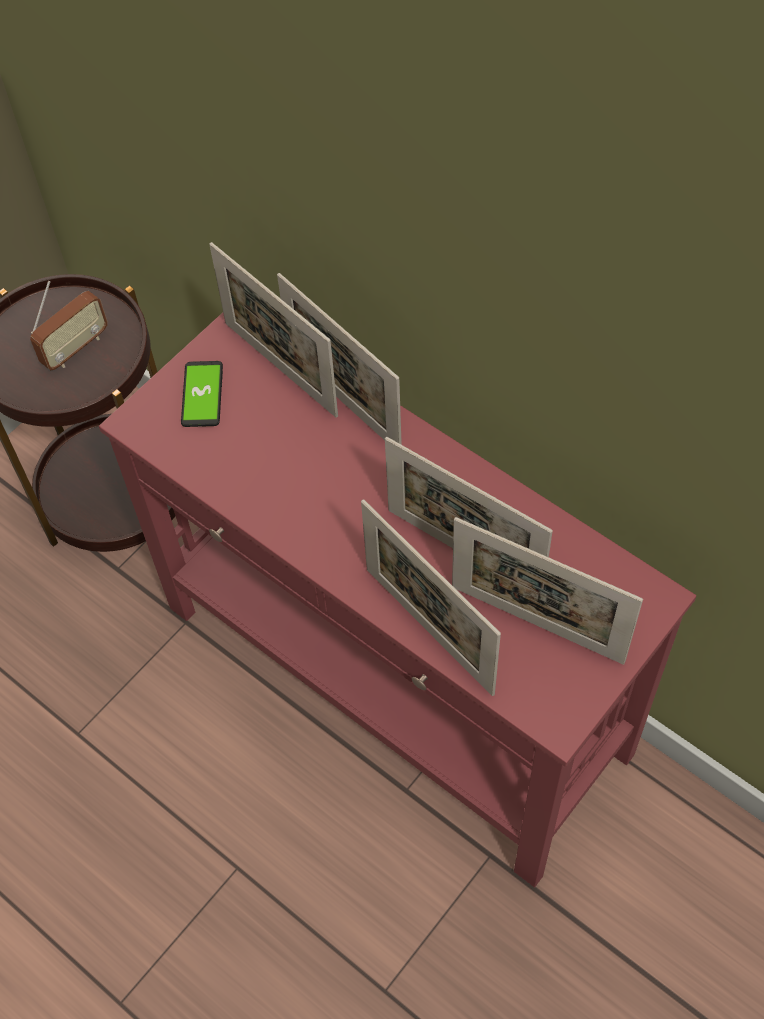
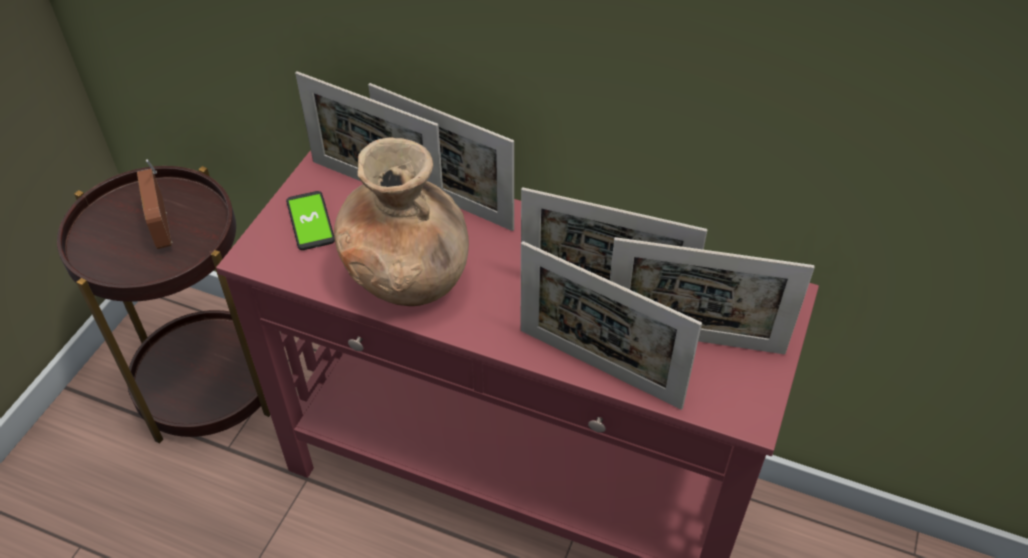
camera: 20 degrees left, 10 degrees down
(75, 348) = (163, 228): radio -> radio turned 135 degrees clockwise
(277, 483) = (408, 277): none -> brown vase

